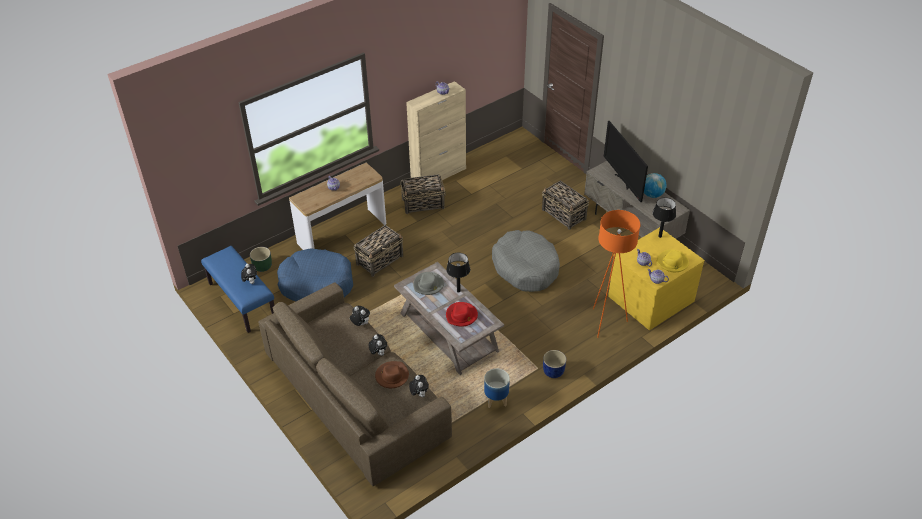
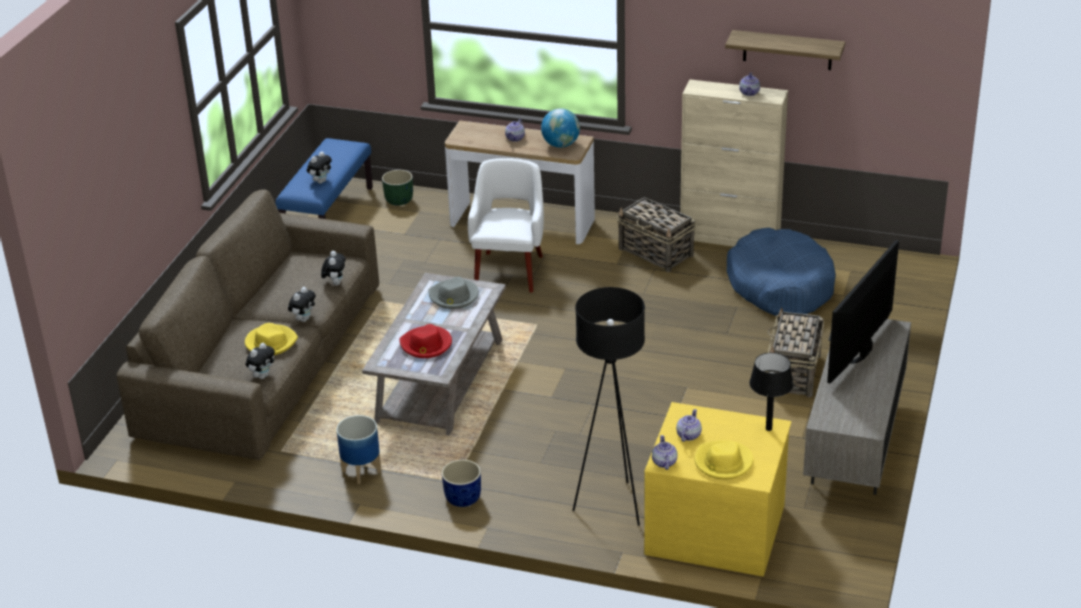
camera: 55 degrees right, 10 degrees down
(316, 284) = (412, 248): blue dog bed -> blue dog bed (780, 286)
(380, 260) = (509, 271): basket -> white armchair
(392, 376) = (270, 342): brown hat -> yellow hat
(451, 60) = (787, 50): none -> shelf
(458, 291) = (469, 323): black table lamp -> none
(525, 267) = (637, 388): grey dog bed -> none
(605, 322) = (612, 506): orange floor lamp -> black floor lamp
(652, 194) = (869, 390): globe -> globe (561, 145)

